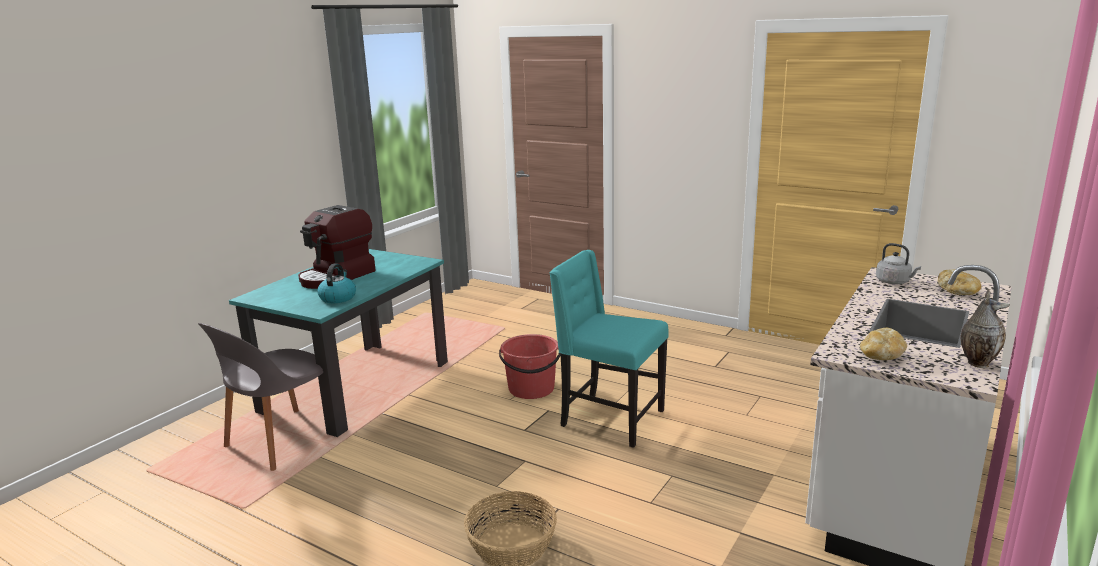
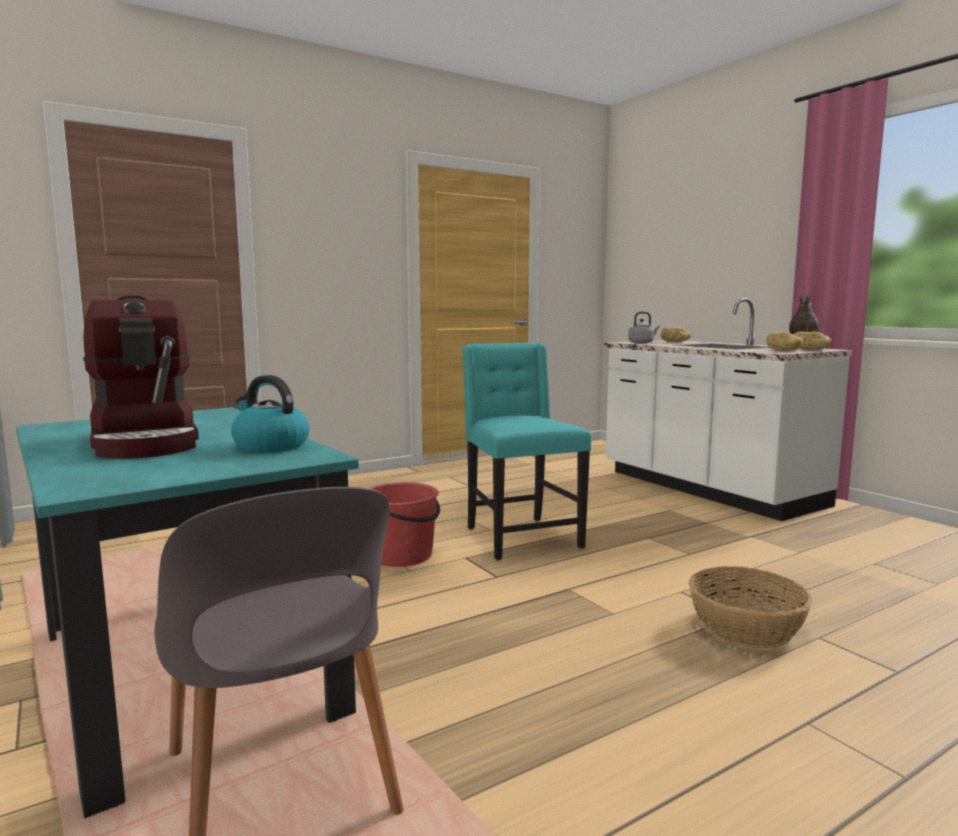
camera: 65 degrees left, 10 degrees down
(609, 419) = (520, 537): turquoise chair -> turquoise chair turned 105 degrees clockwise
(936, 370) = (811, 349): none -> bread

